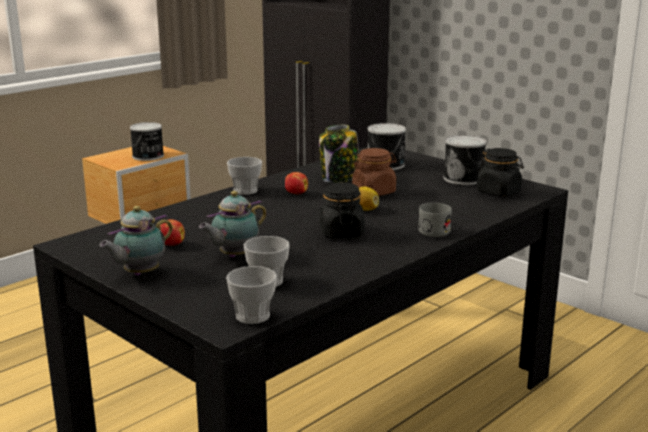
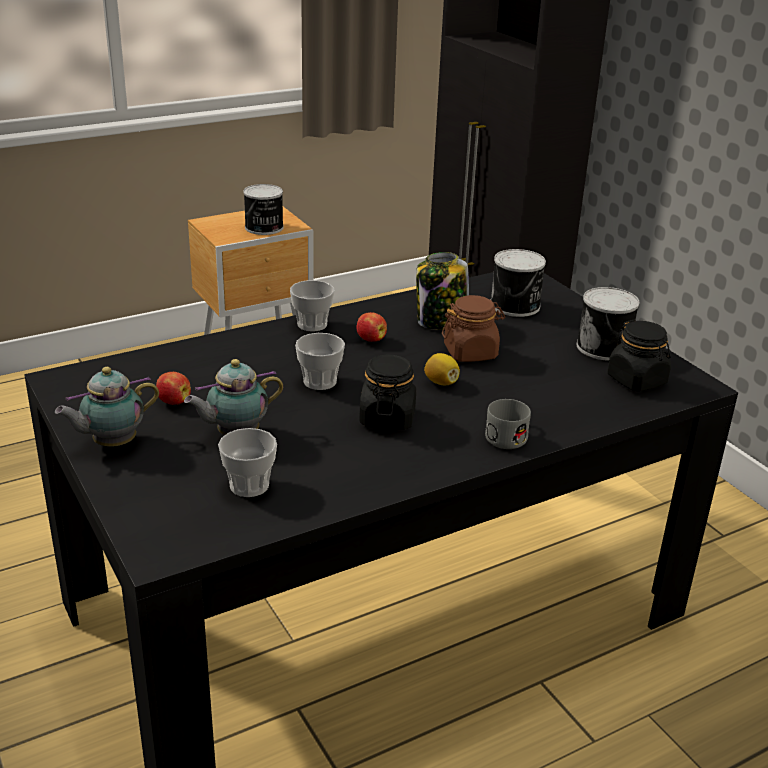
camera: 15 degrees right, 10 degrees up
(252, 316) = (199, 540): cup -> cup (320, 381)

